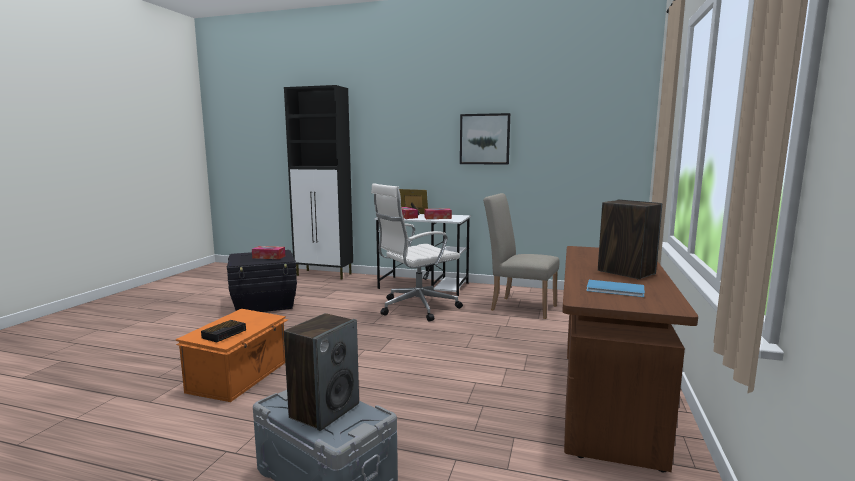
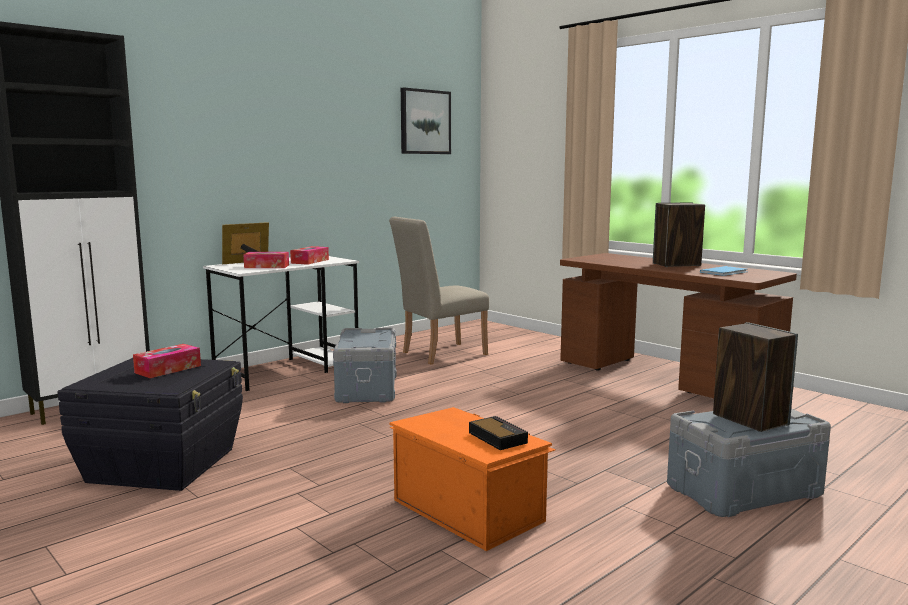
camera: 60 degrees left, 0 degrees up
(416, 308) = (366, 388): white office chair -> grey storage box
(484, 139) = (328, 145): picture -> picture (425, 122)

